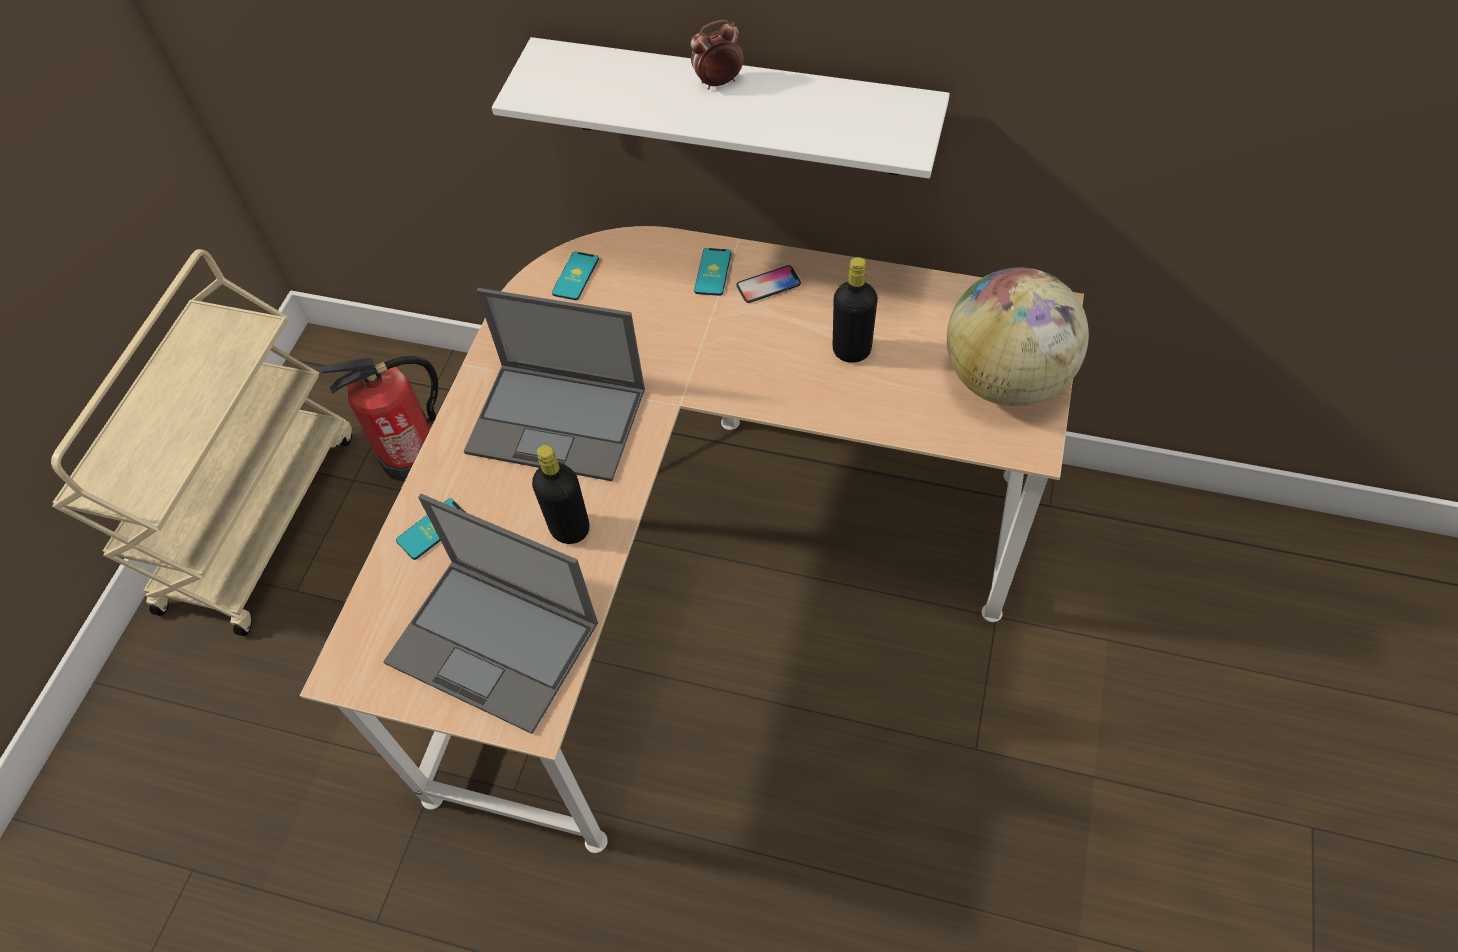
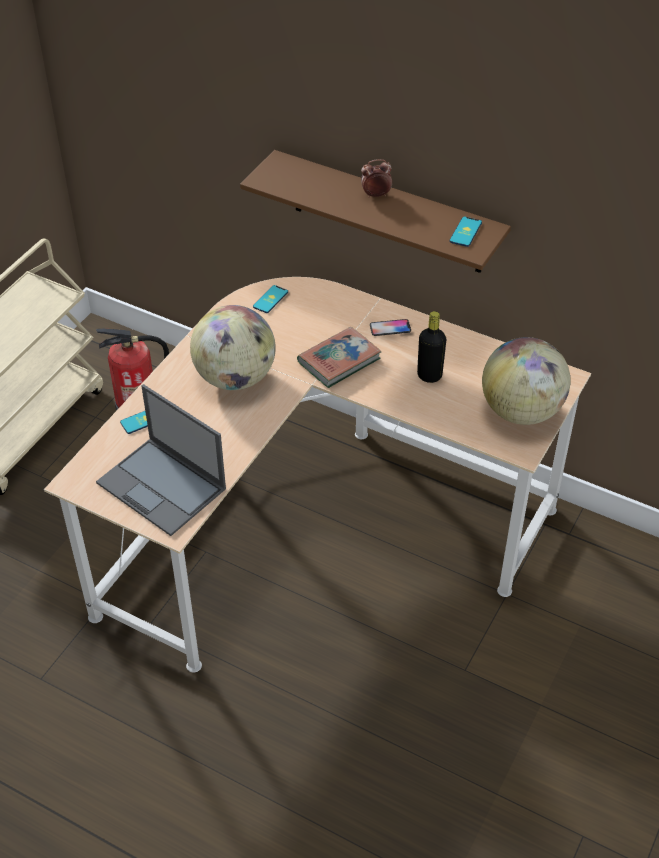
camera: 10 degrees right, 10 degrees down
(559, 421) = (235, 378): laptop -> globe
(570, 529) = (224, 437): black bottle -> none
(709, 356) = (339, 361): none -> book
(713, 272) = (357, 314): phone -> phone (465, 232)
(735, 108) = (387, 213): white shelf -> brown shelf

